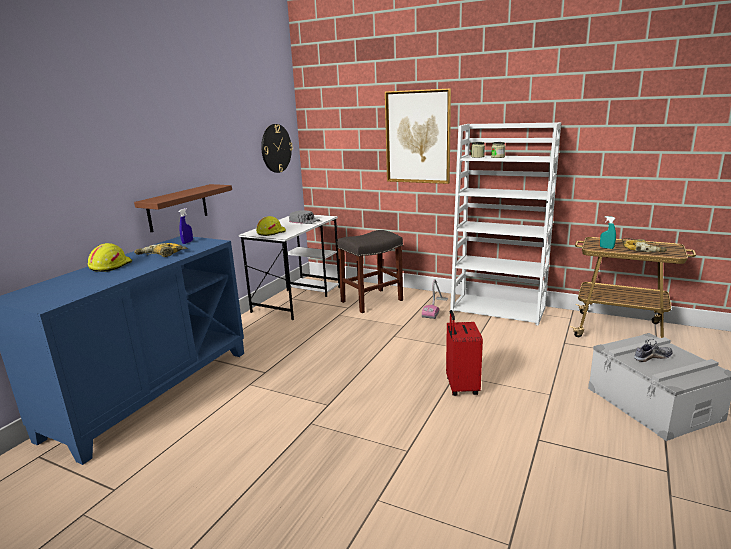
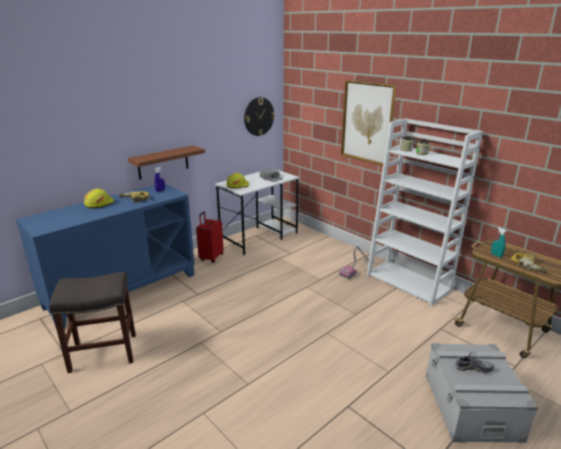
camera: 20 degrees right, 5 degrees up
(371, 301) = (311, 251): grey stool -> grey stool (102, 353)
(461, 387) = (323, 345): red suitcase -> red suitcase (211, 257)

